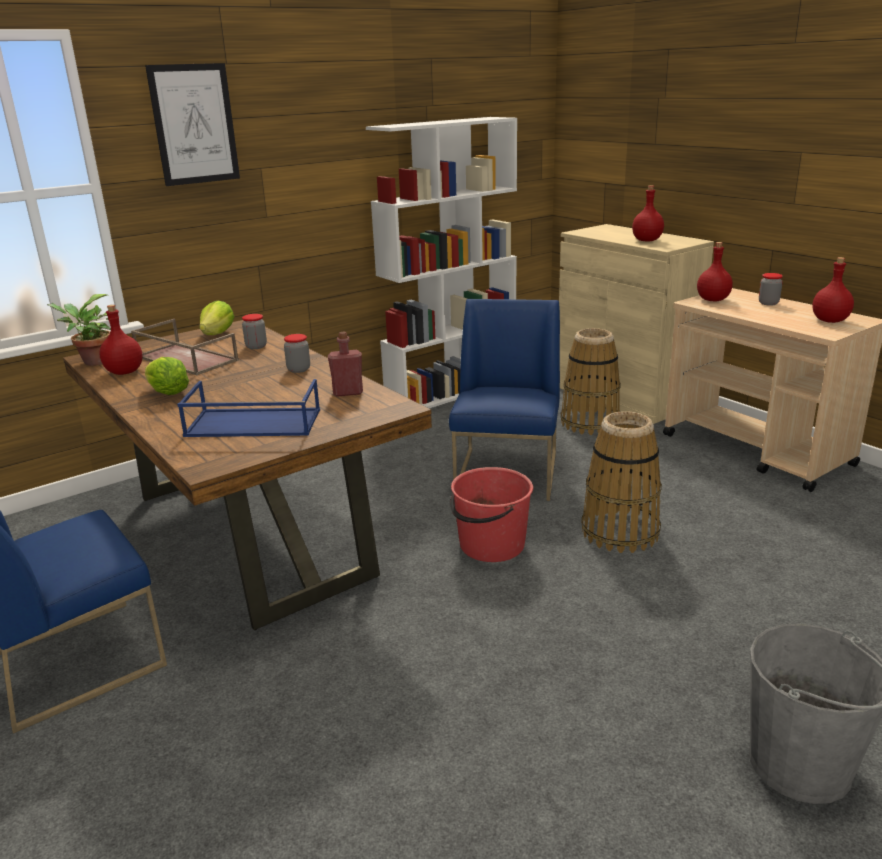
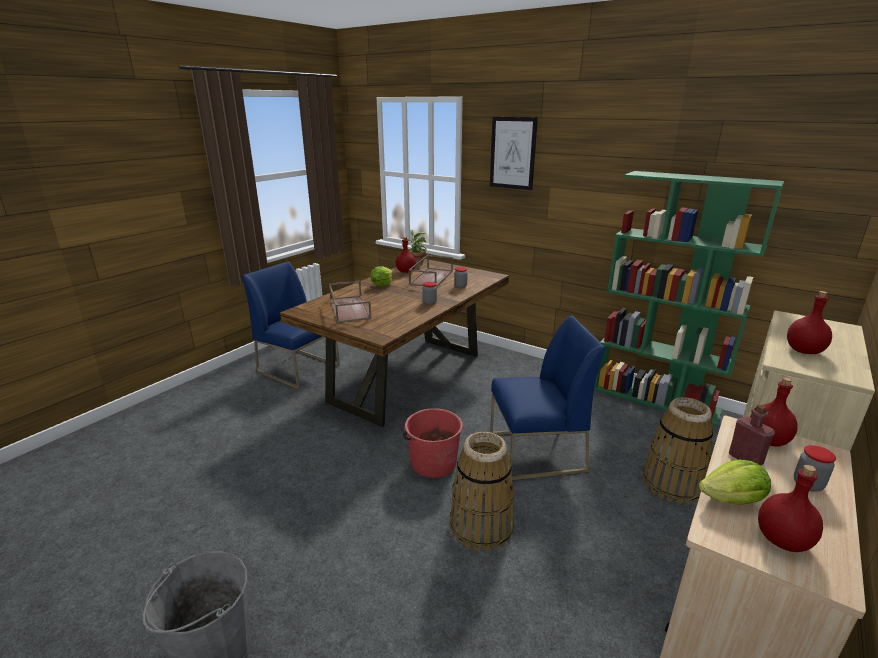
camera: 70 degrees right, 0 degrees up
(218, 334) = (475, 274): lettuce -> lettuce (732, 500)
(252, 423) = (349, 308): blue tray -> brown tray
(348, 392) = (399, 320): red bottle -> red bottle (745, 459)
(452, 391) = (656, 399): white bookcase -> green bookcase

